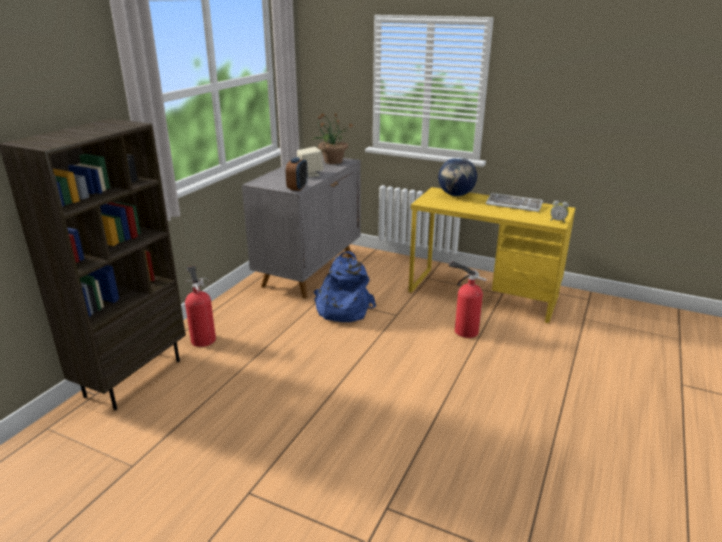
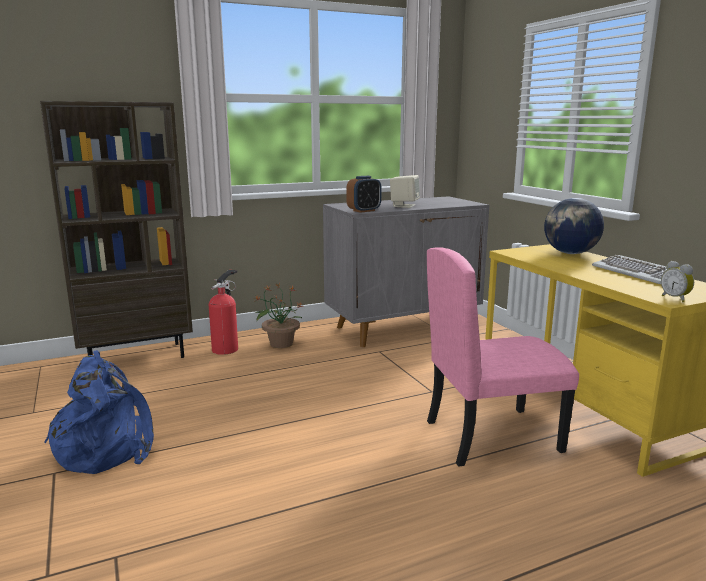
camera: 40 degrees right, 10 degrees down
(332, 161) = (453, 202): potted plant -> potted plant (280, 343)
(342, 309) = (381, 367): blue backpack -> blue backpack (106, 447)
(464, 330) = (492, 435): fire extinguisher -> pink chair

